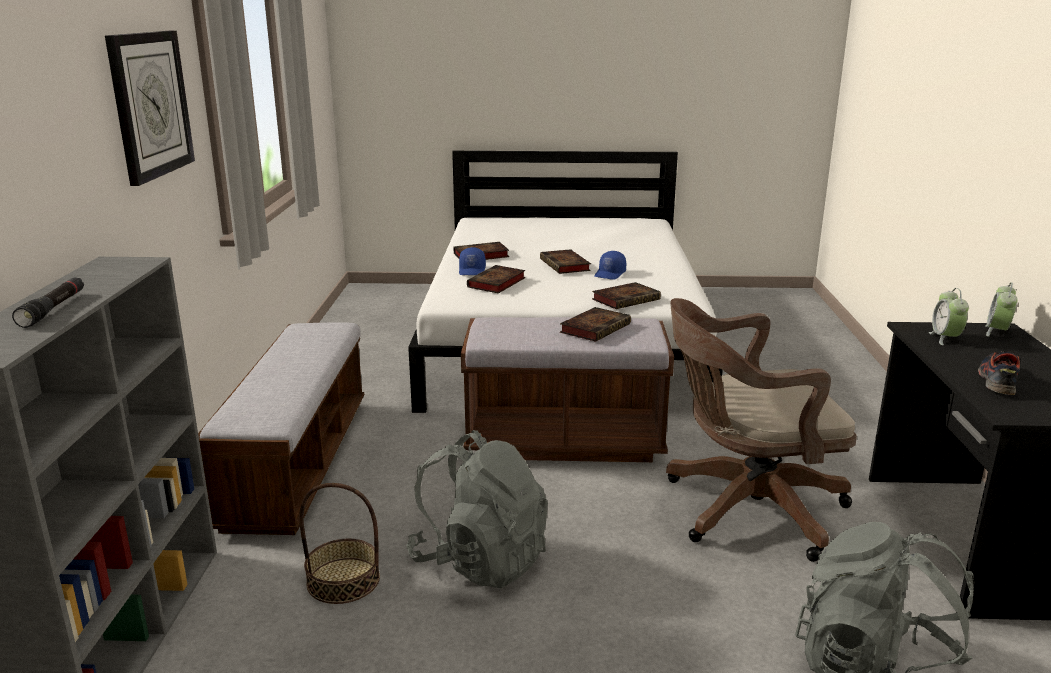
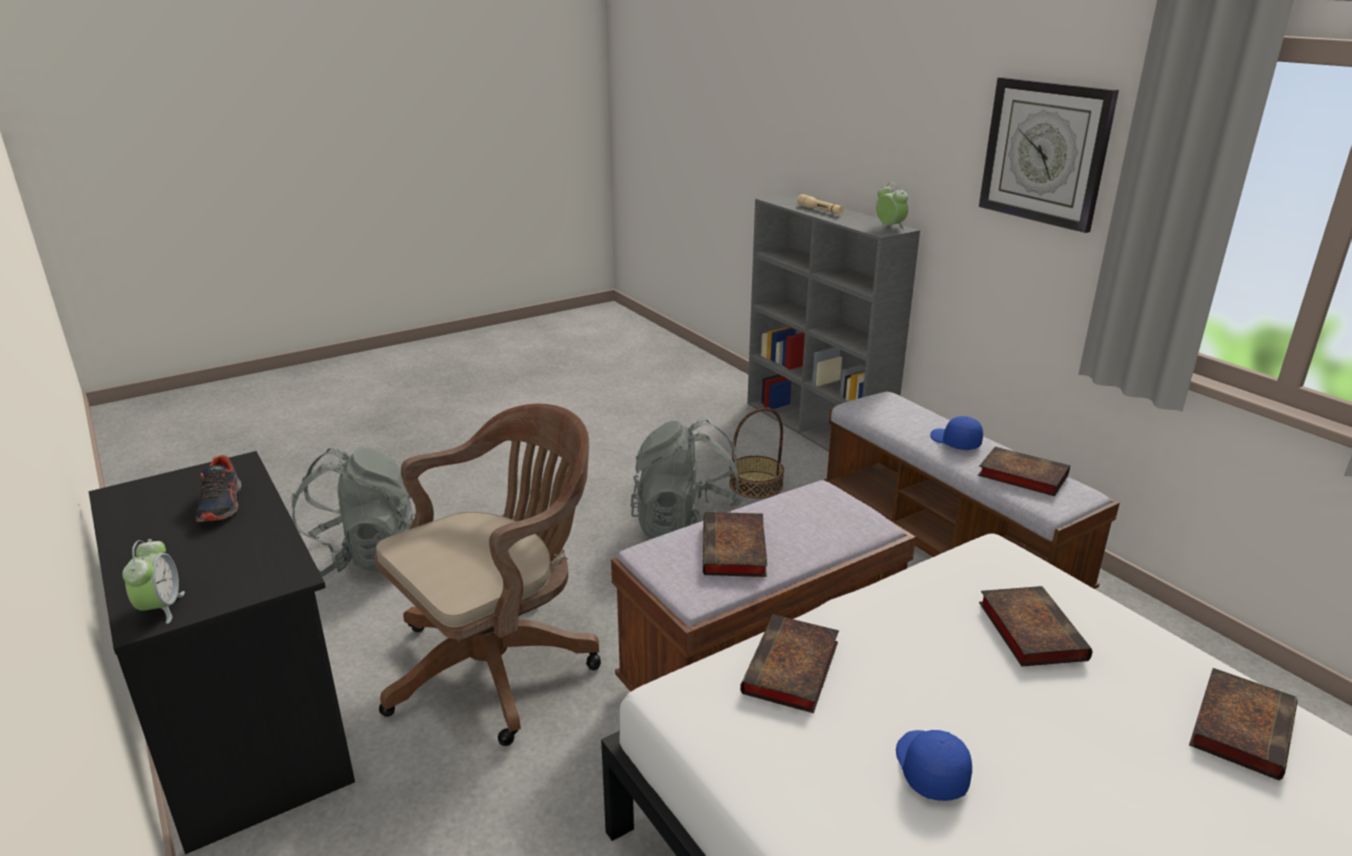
camera: 145 degrees right, 5 degrees up
(53, 309) = (820, 210): black flashlight -> beige flashlight
(472, 270) = (1133, 655): blue cap -> blue cap (954, 442)
(566, 265) = (1045, 761): book -> book (1020, 475)
(945, 338) = (251, 564): alarm clock -> alarm clock (890, 227)

